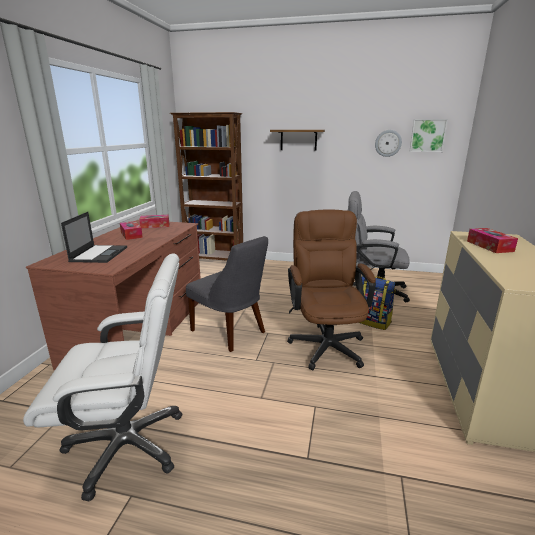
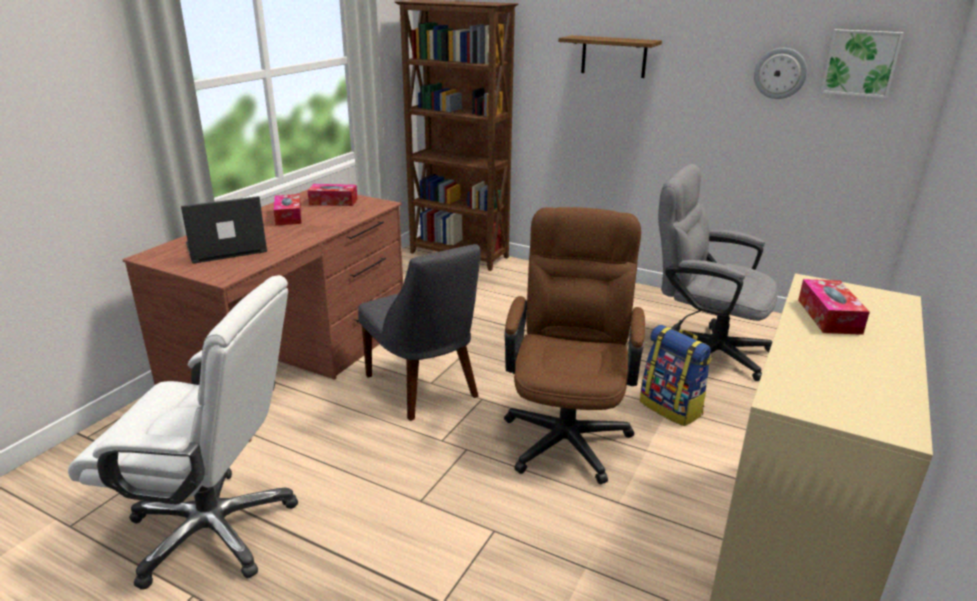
camera: 15 degrees right, 5 degrees up
(99, 254) = (225, 248): laptop -> laptop turned 135 degrees counterclockwise

